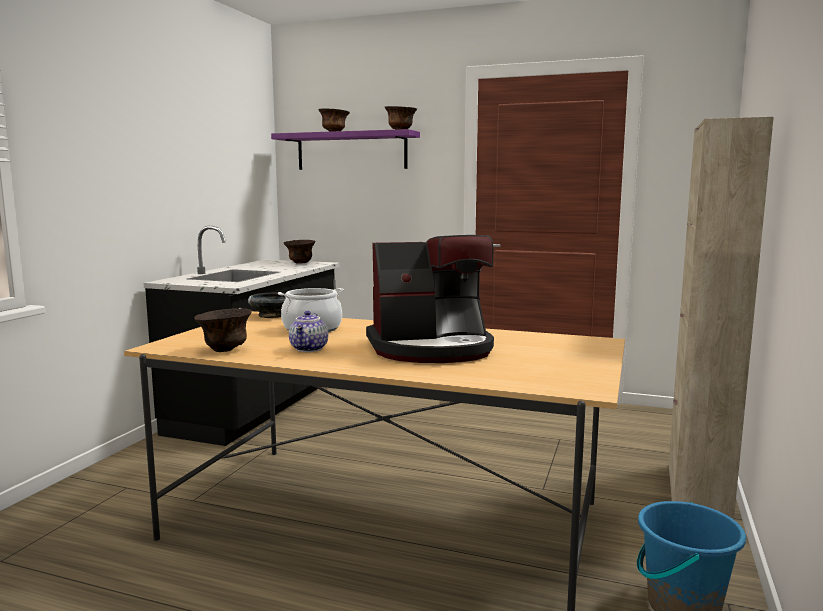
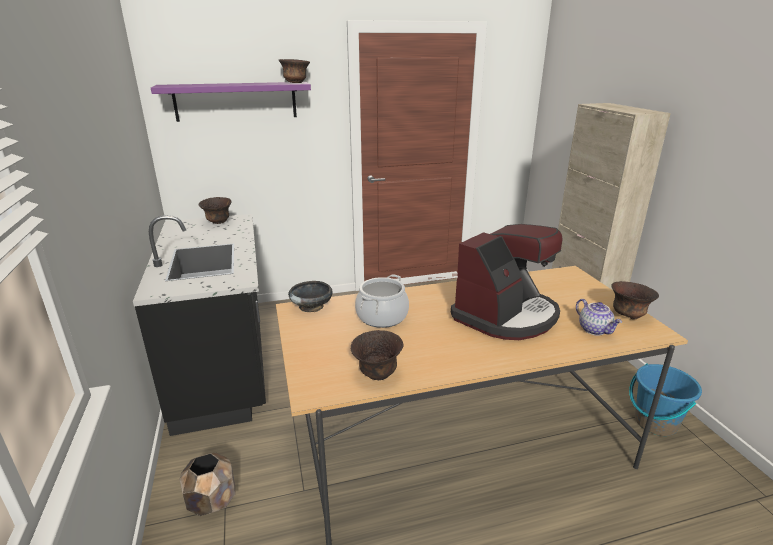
camera: 35 degrees left, 15 degrees up
(125, 480) = (212, 501): none -> brown planter
(310, 349) = (434, 347): teapot -> teapot (595, 330)
(334, 132) = (222, 84): brown bowl -> brown bowl (627, 315)

